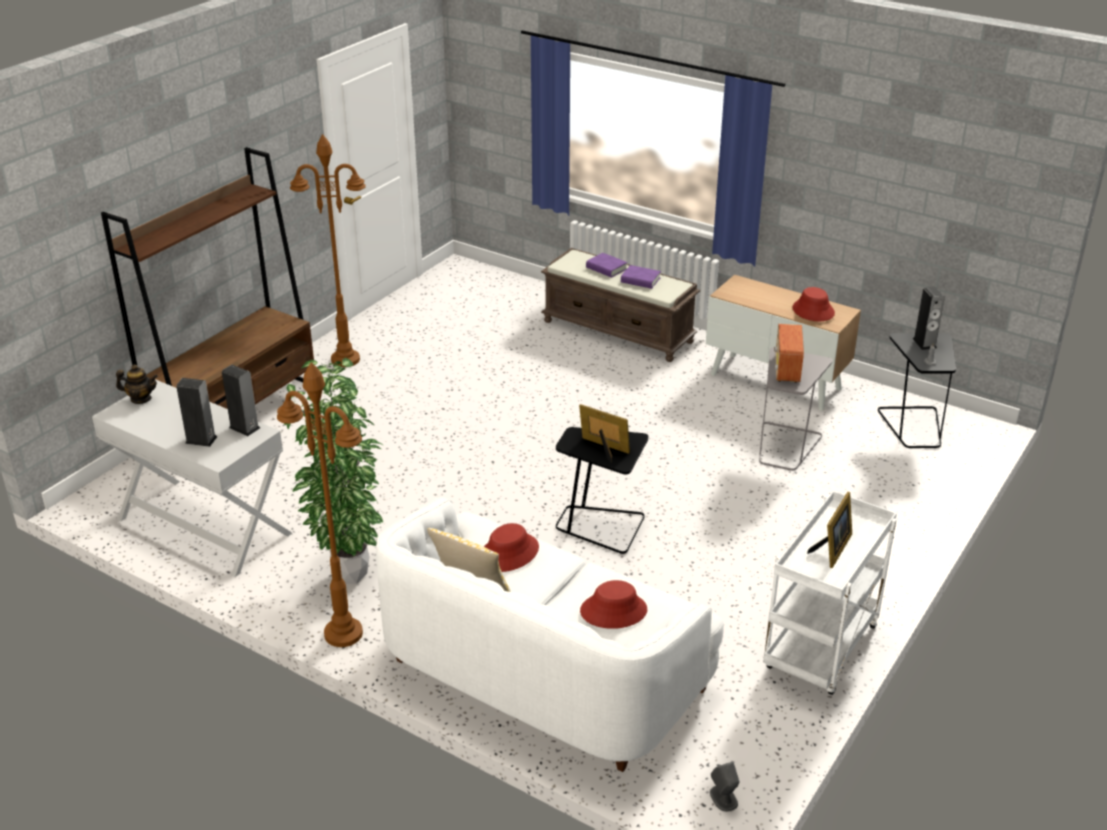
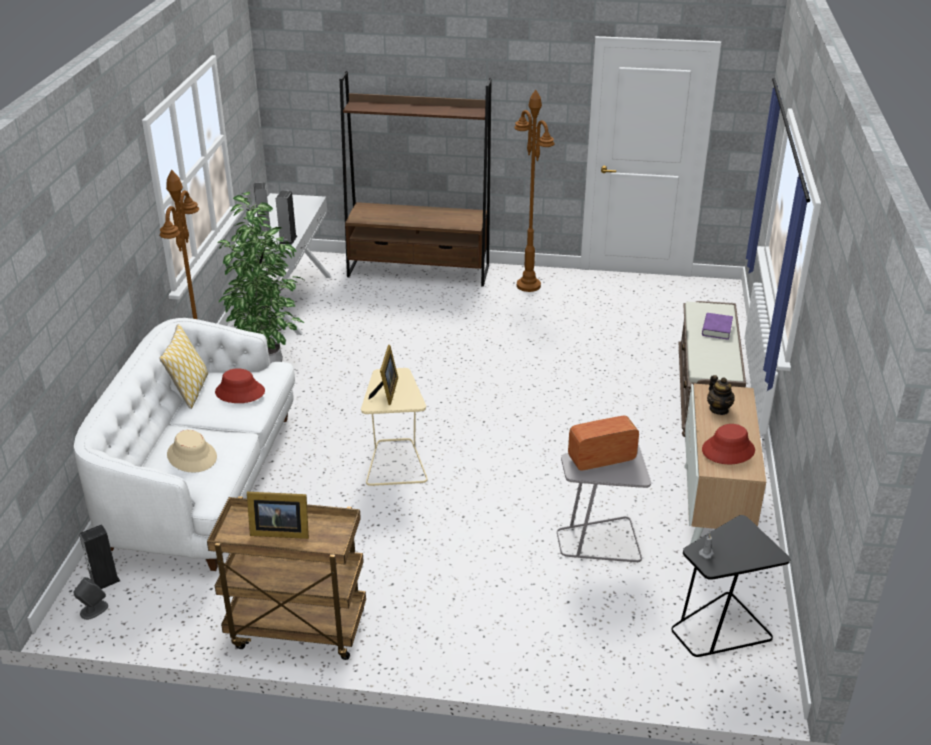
camera: 65 degrees right, 0 degrees up
(141, 399) = (299, 200): teapot -> teapot (719, 409)
(600, 526) = (395, 463): black side table -> beige side table
(613, 610) = (192, 456): red hat -> beige hat
(640, 280) = (715, 351): purple book -> none
(821, 650) = (296, 630): white cart -> brown cart
(924, 343) = (746, 543): speaker -> speaker (105, 581)

